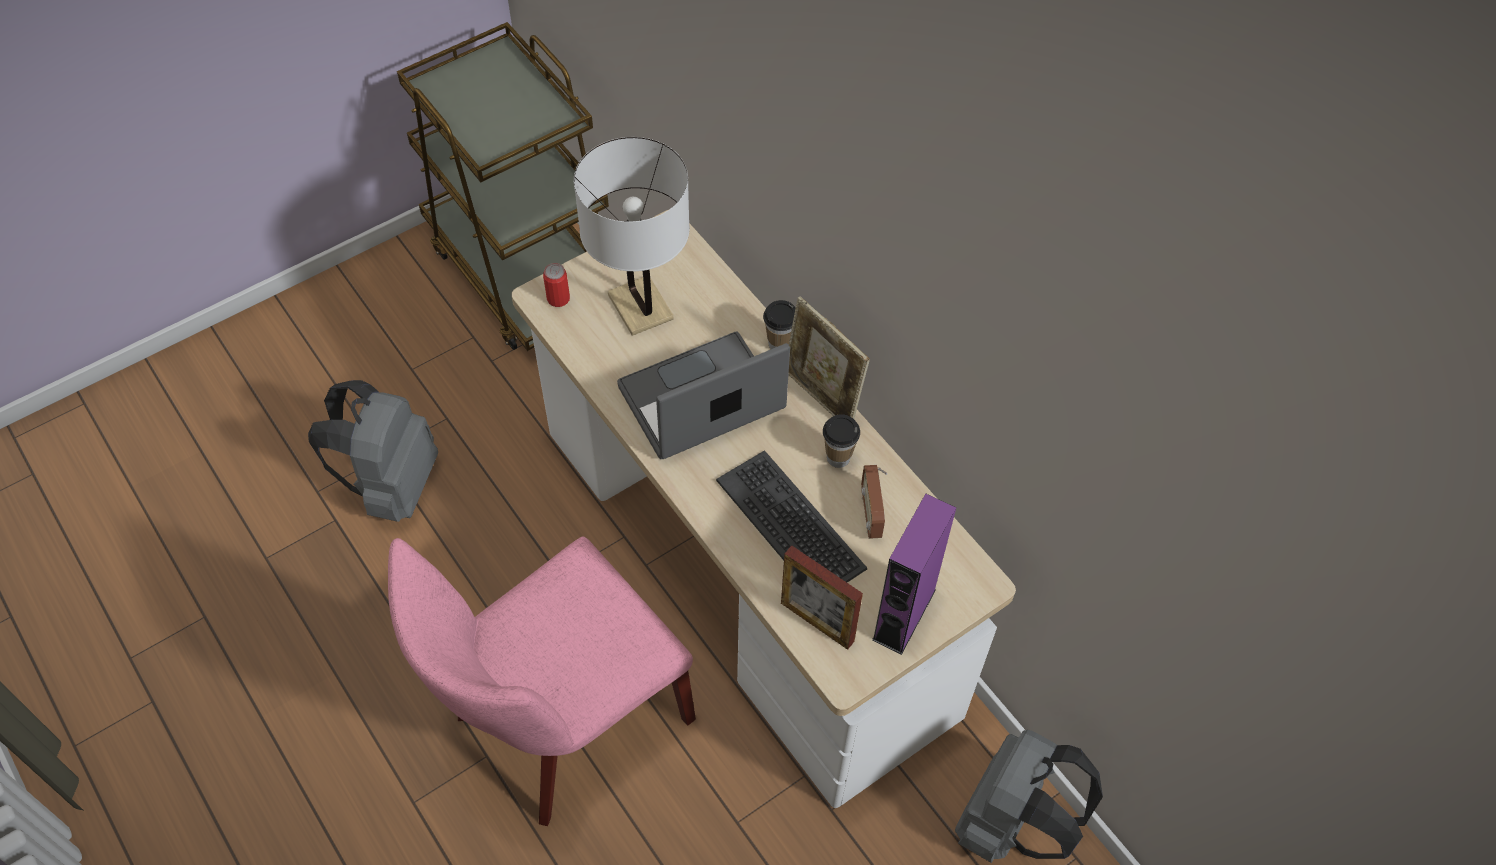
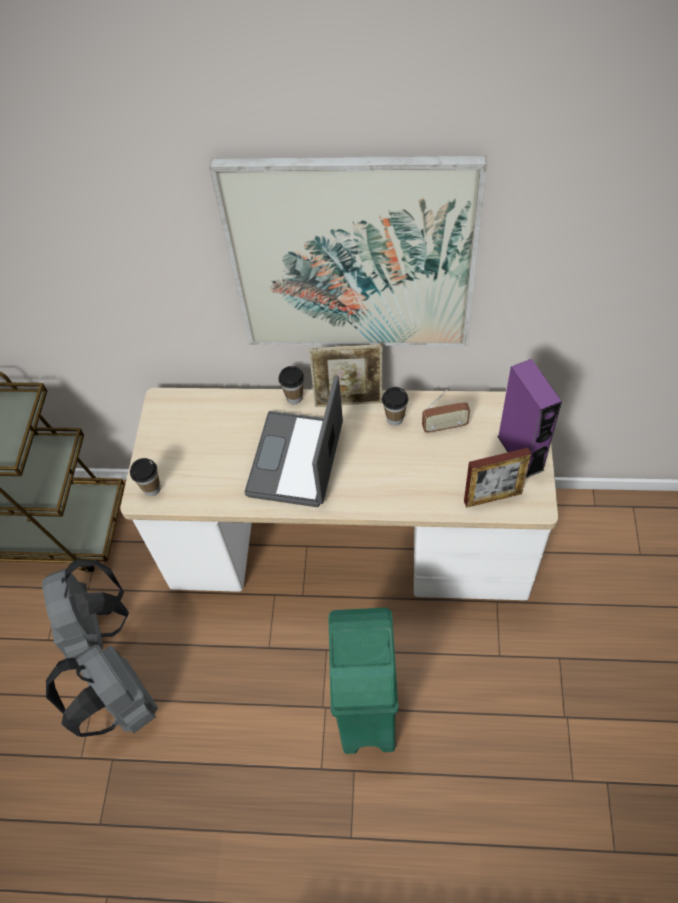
camera: 45 degrees left, 0 degrees up
(558, 298) = (152, 489): can -> cup
(561, 724) = (366, 712): pink chair -> green trash can
(640, 307) = (201, 449): white table lamp -> none
(791, 524) = (418, 469): keyboard -> none
(871, 514) = (444, 427): radio -> radio turned 45 degrees counterclockwise
(878, 231) = (352, 257): none -> picture
(1010, 823) = (594, 522): grey backpack -> grey backpack (95, 629)

